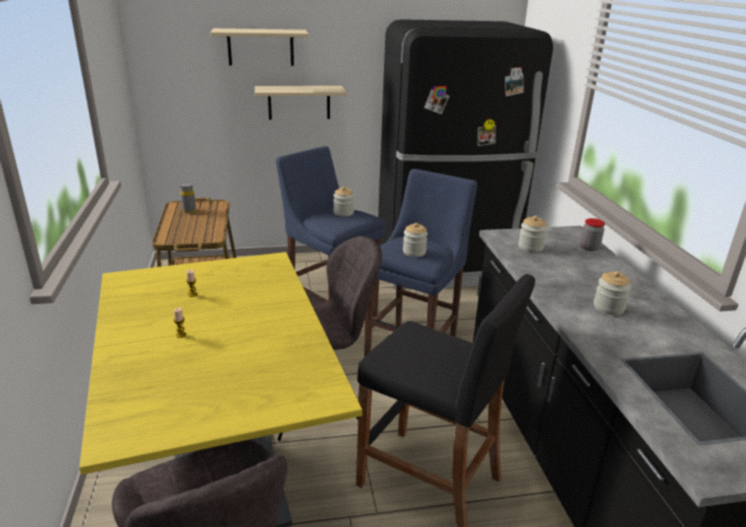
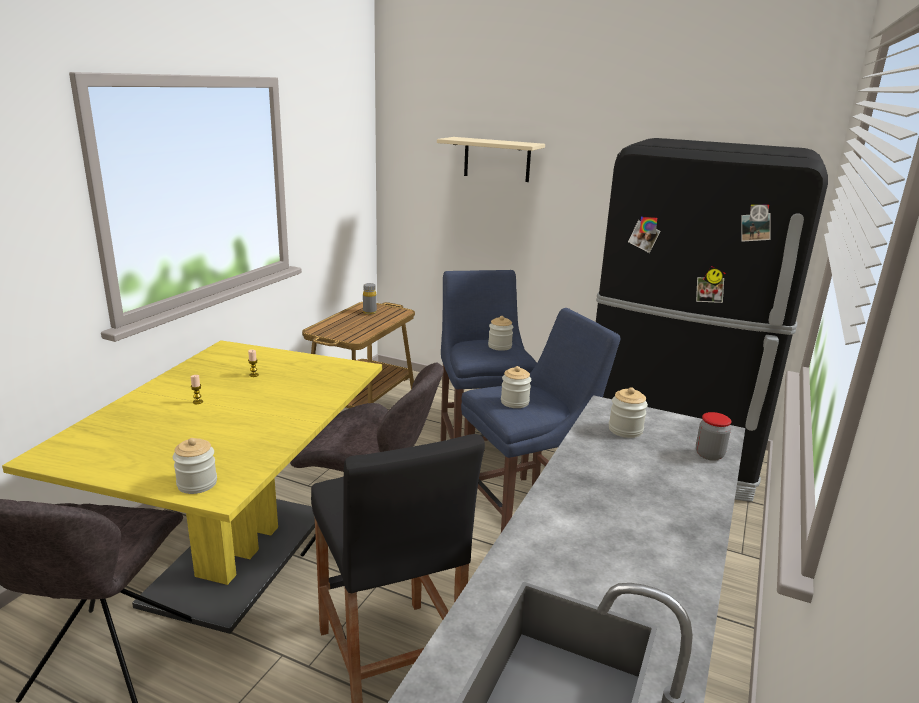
camera: 35 degrees right, 5 degrees down
(299, 102) = (530, 223): beige shelf -> none
(608, 307) = (611, 525): jar -> jar (197, 484)

